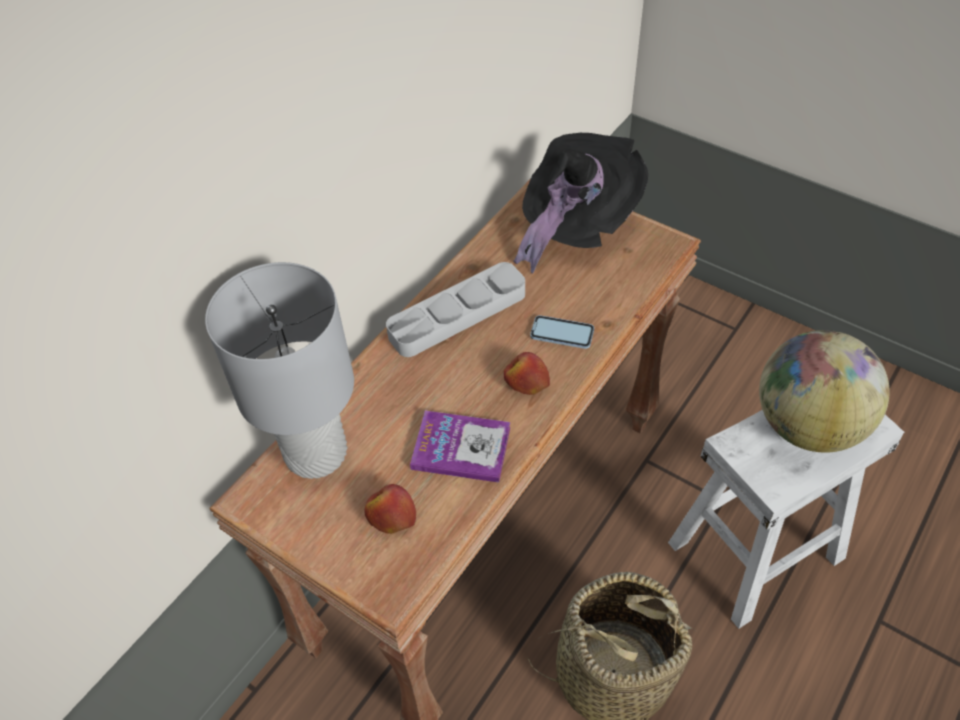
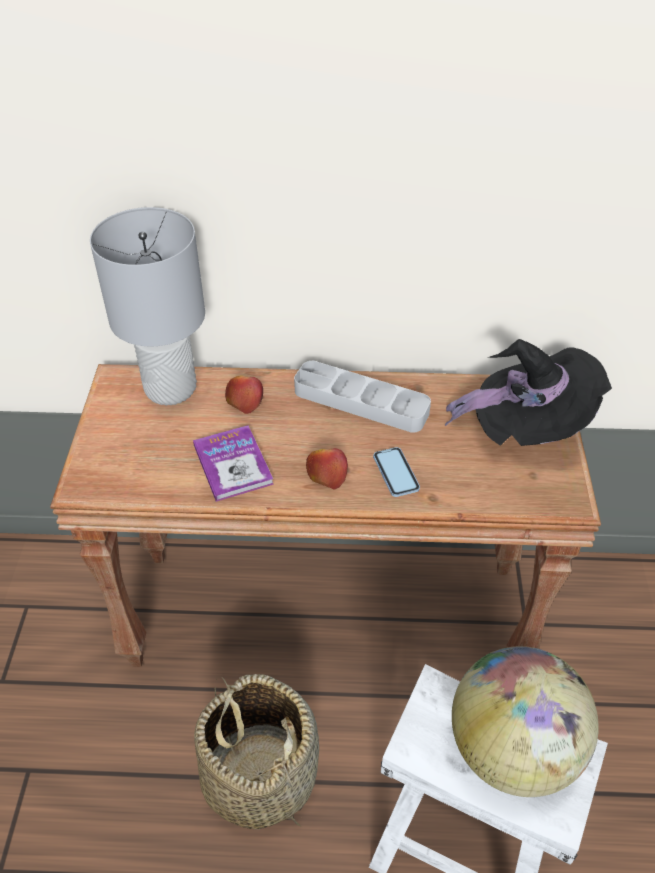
camera: 55 degrees right, 5 degrees down
(391, 515) = (147, 454): apple -> apple (244, 399)

